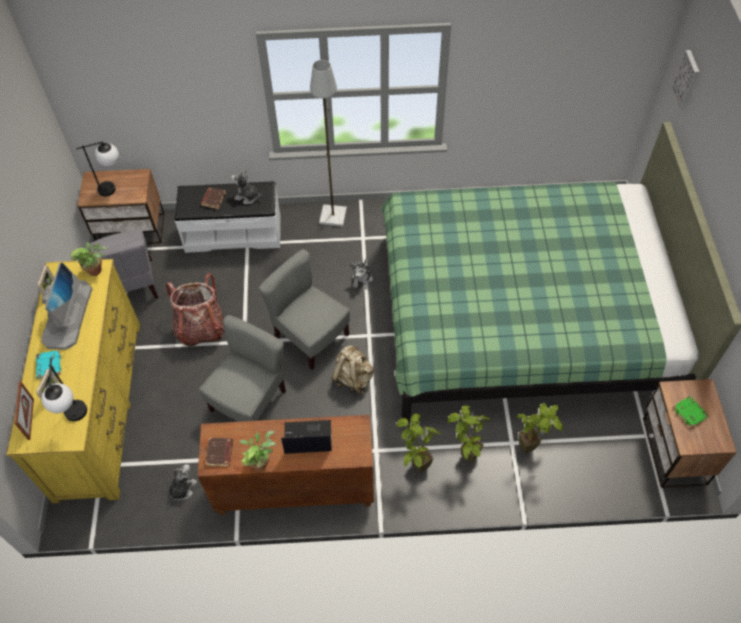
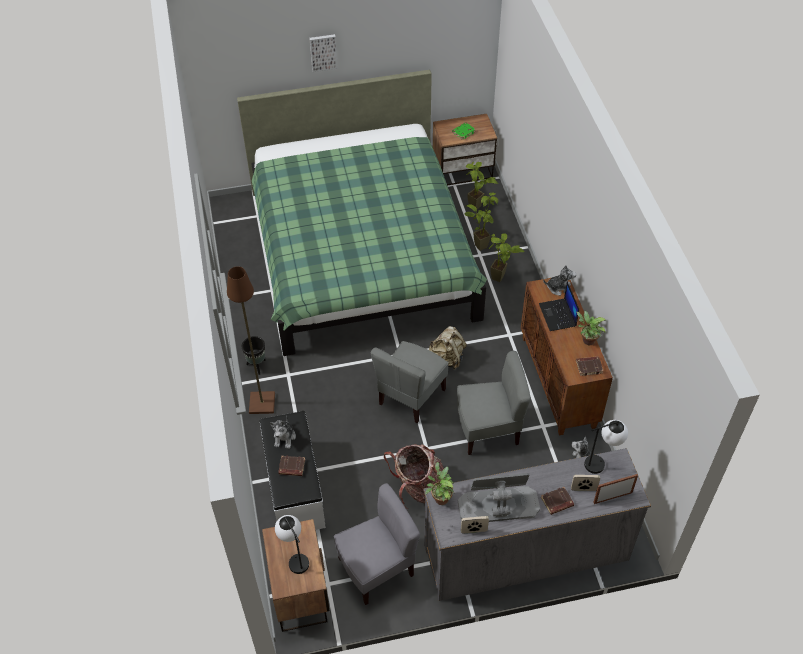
camera: 100 degrees left, 5 degrees down
(48, 365) = (557, 502): turquoise book -> brown book
(99, 407) = (525, 552): yellow dresser -> grey dresser
(250, 402) = (488, 429): grey chair -> grey chair turned 150 degrees clockwise
(333, 216) = (261, 403): grey floor lamp -> brown floor lamp
(362, 279) = (339, 368): plush toy -> plush toy (559, 288)
(379, 215) = (257, 366): none -> black planter
(414, 468) = (517, 309): potted plant -> potted plant (477, 209)
(687, 80) = (228, 63): picture -> picture (323, 52)

